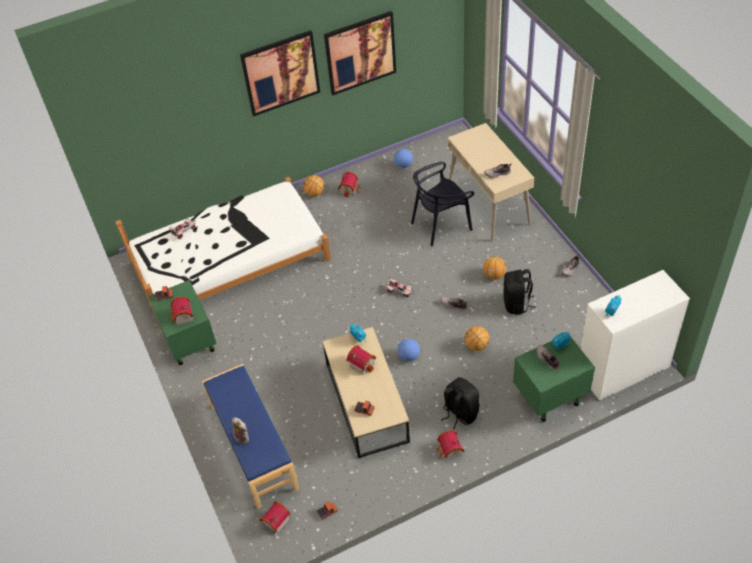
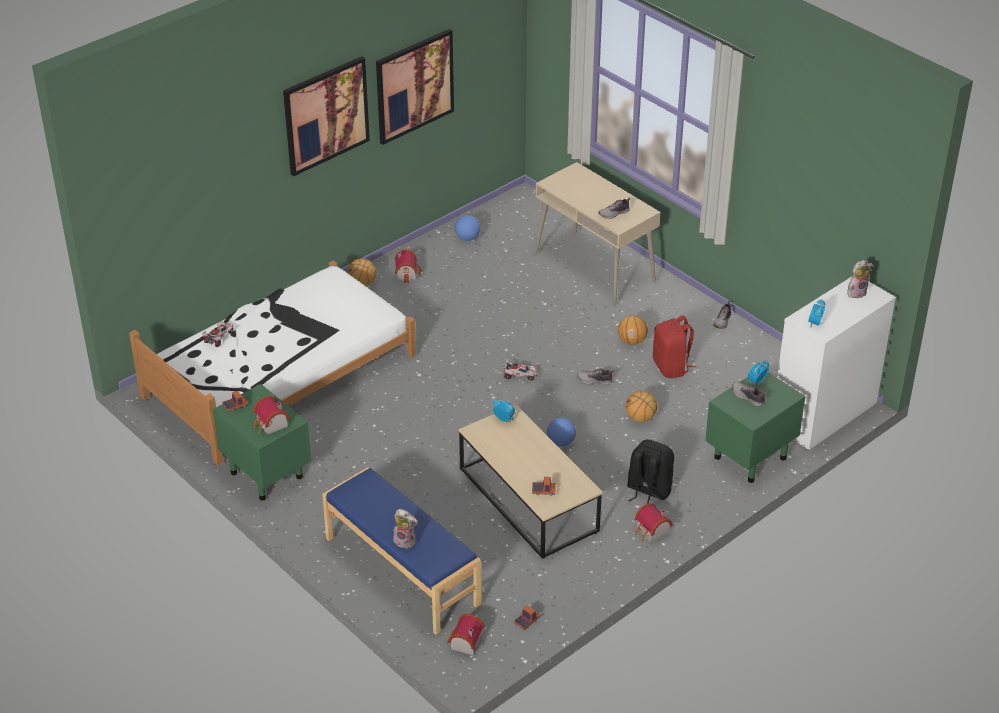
camera: 20 degrees left, 10 degrees down
(362, 363) = (520, 444): toy house -> none
(441, 225) = (543, 297): black chair -> none
(516, 304) = (671, 367): black backpack -> red backpack
(657, 288) = (856, 292): none -> plush toy

